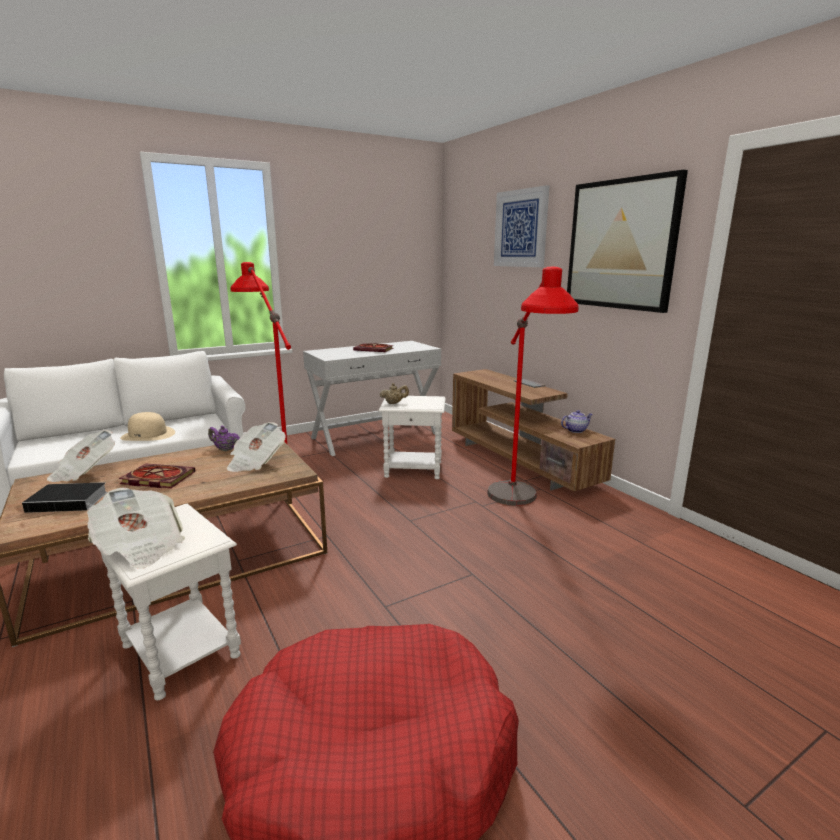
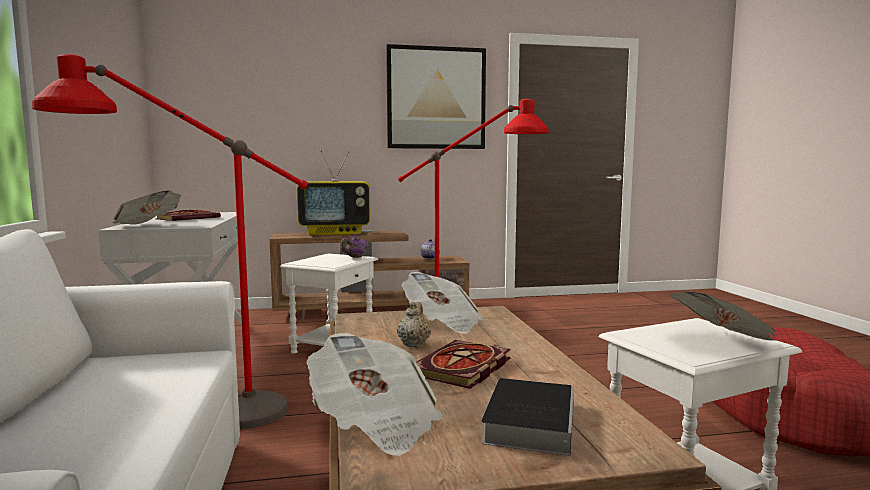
camera: 70 degrees left, 10 degrees down
(148, 435) = (128, 406): beige hat -> none
(225, 449) = (370, 335): purple teapot -> purple teapot (355, 257)
(324, 352) = (148, 226): none -> newspaper
(394, 403) = (324, 263): beige teapot -> beige teapot (414, 344)
(503, 380) = (336, 233): none -> television
(520, 228) = (310, 77): picture -> none

